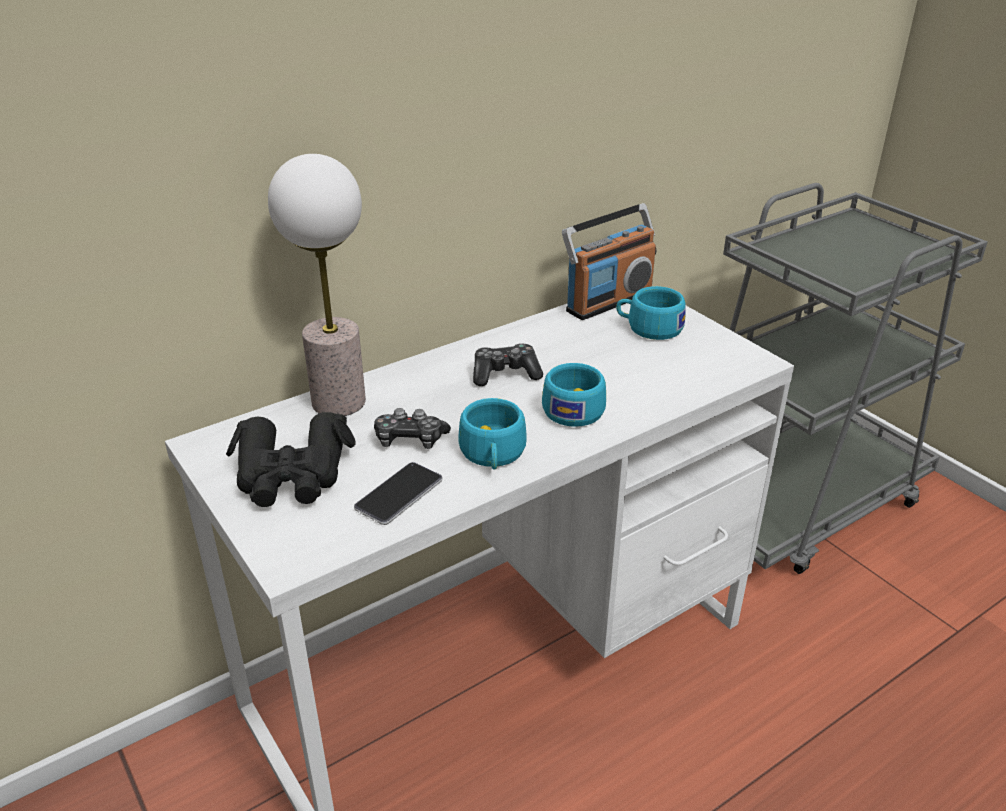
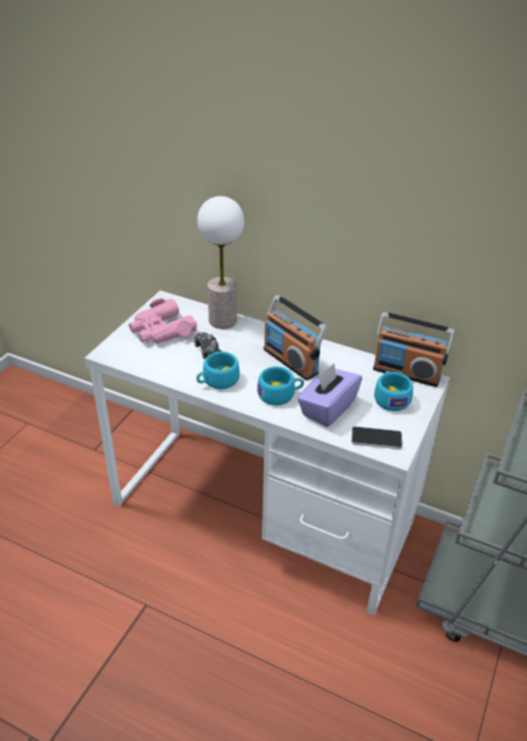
camera: 60 degrees right, 5 degrees up
(292, 473) = (161, 330): black binoculars -> pink binoculars
(399, 494) = (168, 364): phone -> phone (376, 439)
(505, 374) = (291, 361): game controller -> radio
(636, 380) = (327, 408): none -> purple tissue box

